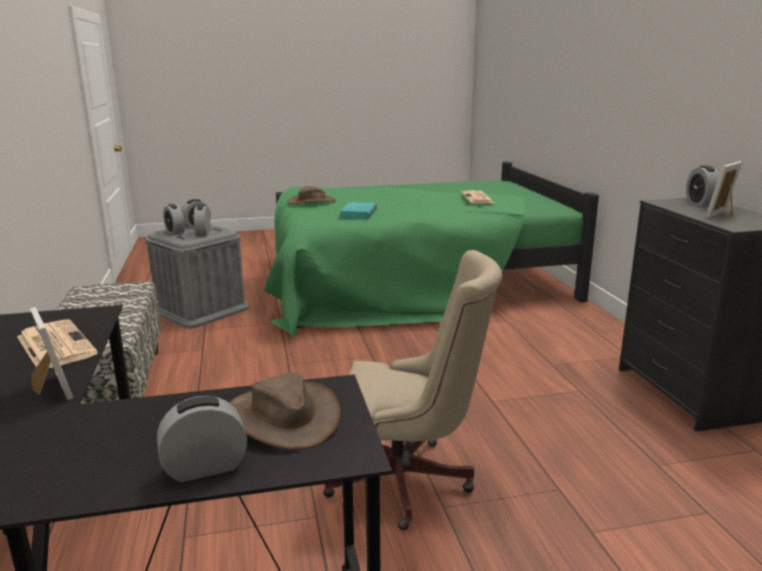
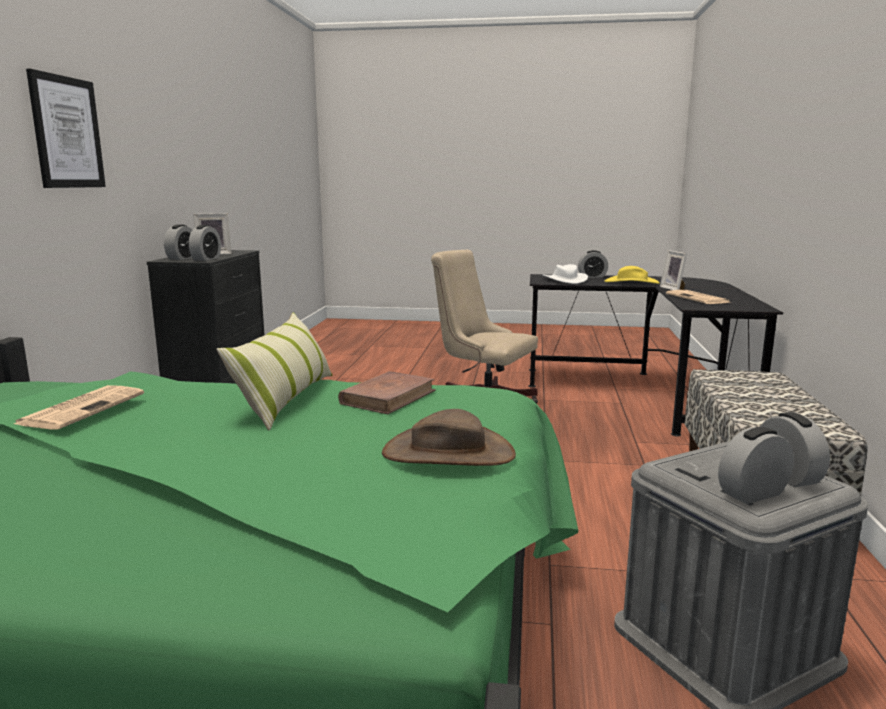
camera: 160 degrees left, 5 degrees down
(117, 425) = (631, 282): none -> yellow hat
(203, 233) = (712, 462): alarm clock -> alarm clock (206, 259)
(283, 417) = (564, 280): brown hat -> white hat
(358, 213) = (388, 397): turquoise book -> brown book
(404, 209) = (286, 399): none -> pillow
(673, 67) = (67, 132): none -> picture

